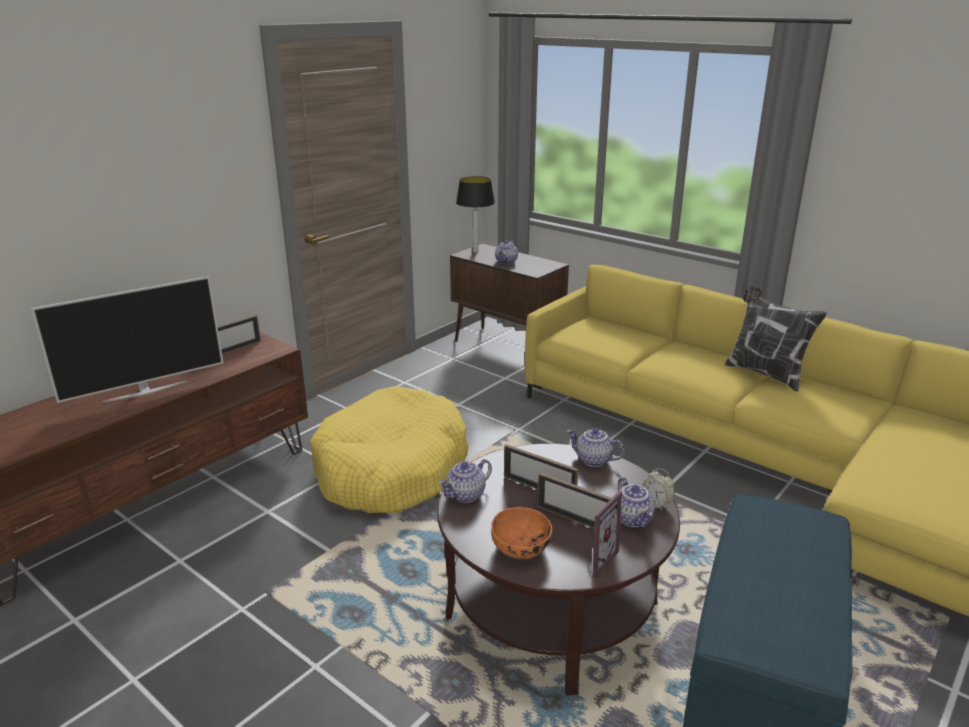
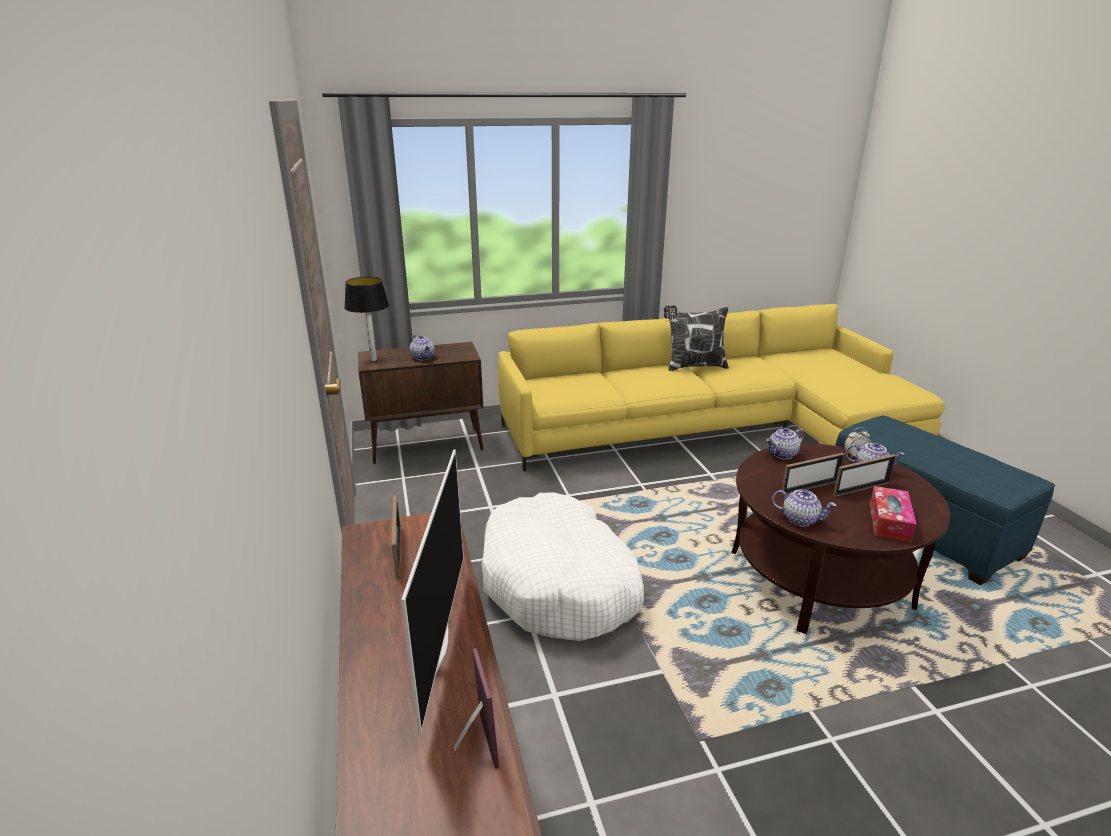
camera: 55 degrees left, 0 degrees up
(391, 469) = (559, 583): yellow dog bed -> white dog bed
(465, 495) = (800, 519): teapot -> teapot turned 60 degrees counterclockwise
(520, 548) = (889, 521): orange bowl -> tissue box
(594, 559) = (915, 499): picture frame -> picture frame (473, 745)

